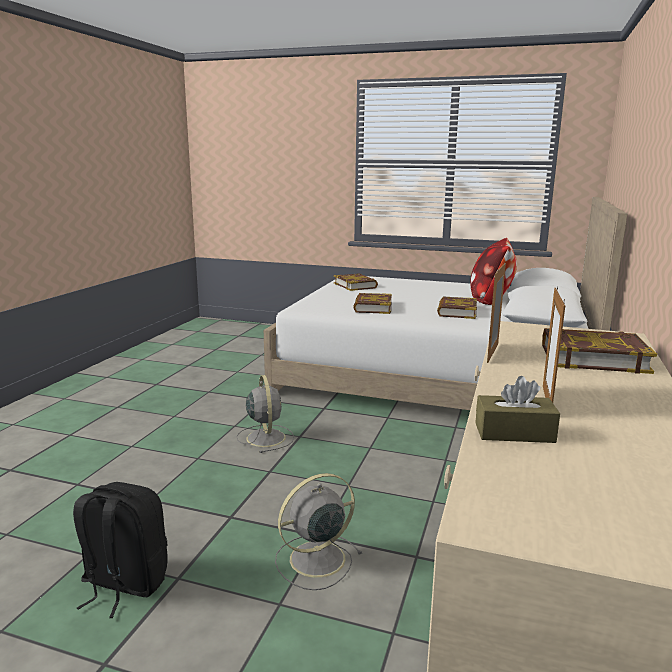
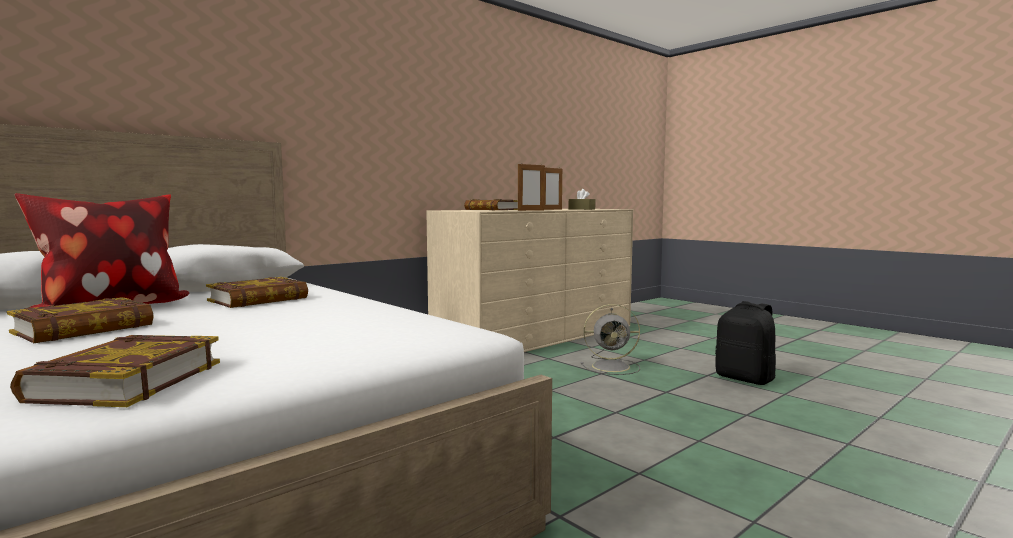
camera: 150 degrees left, 10 degrees down
(265, 437) = (599, 445): grey fan -> none
(372, 307) = (339, 318): book -> book (84, 329)

